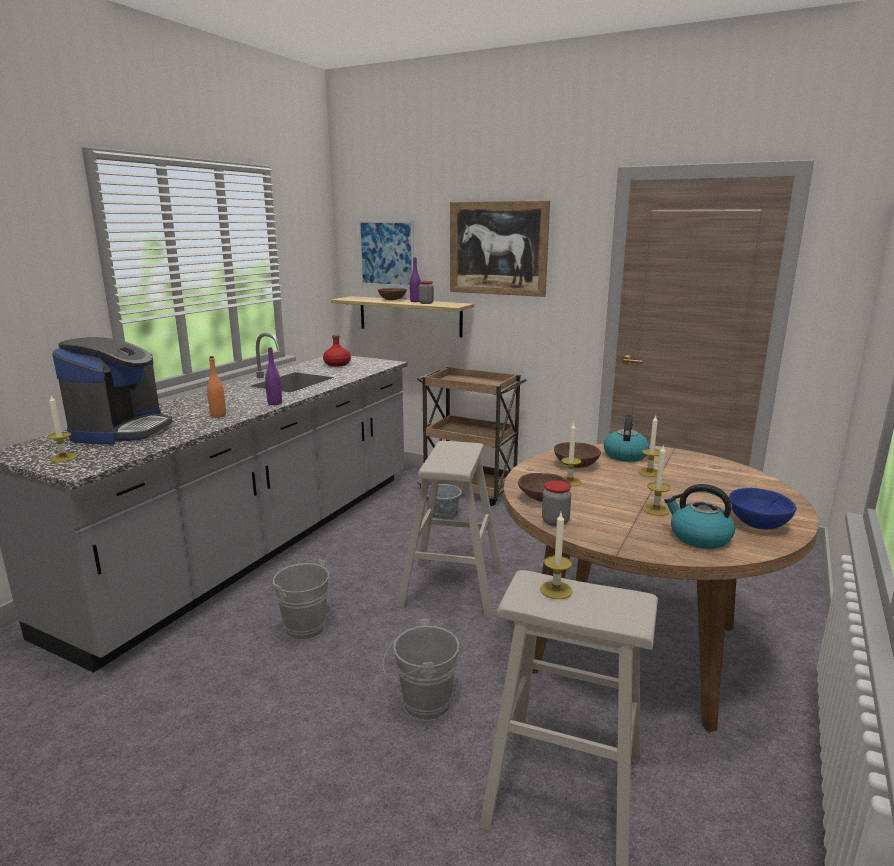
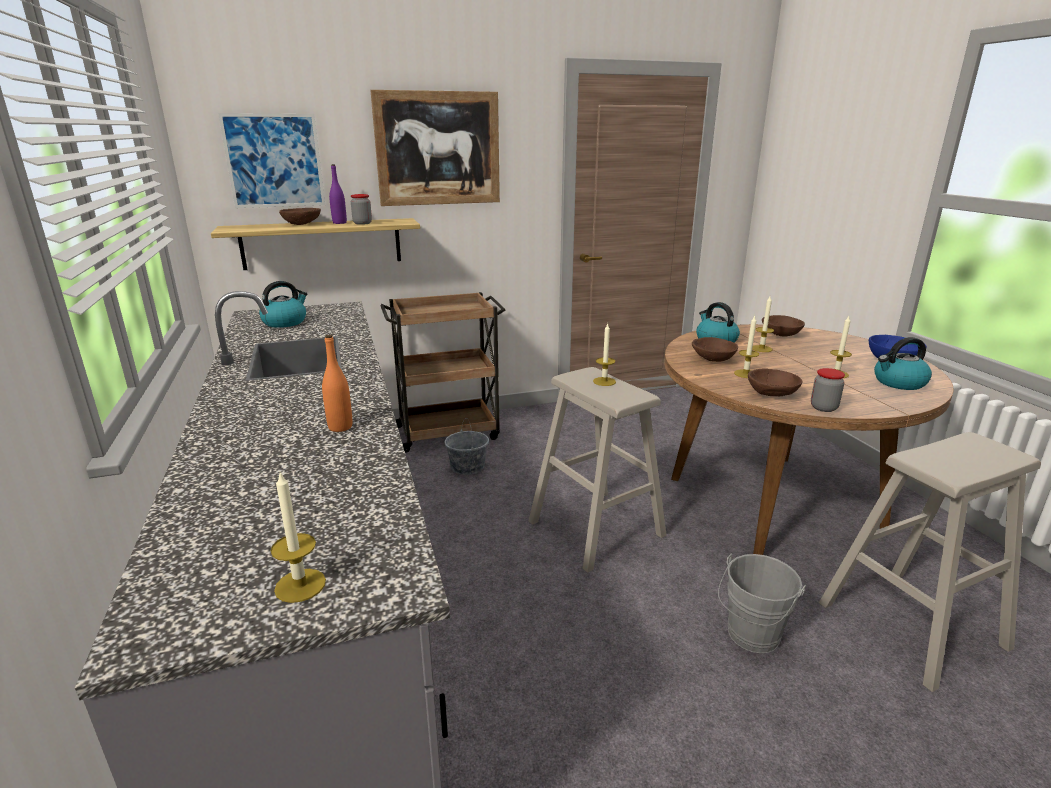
camera: 45 degrees left, 5 degrees up
(121, 430) = (255, 503): coffee machine -> none
(274, 403) = (364, 387): purple bottle -> none
(301, 626) = (544, 648): grey bucket -> none
(337, 364) = (285, 322): red bottle -> kettle
(556, 590) = (941, 457): candle -> candle (604, 381)
(710, 469) = (780, 334): none -> brown bowl

